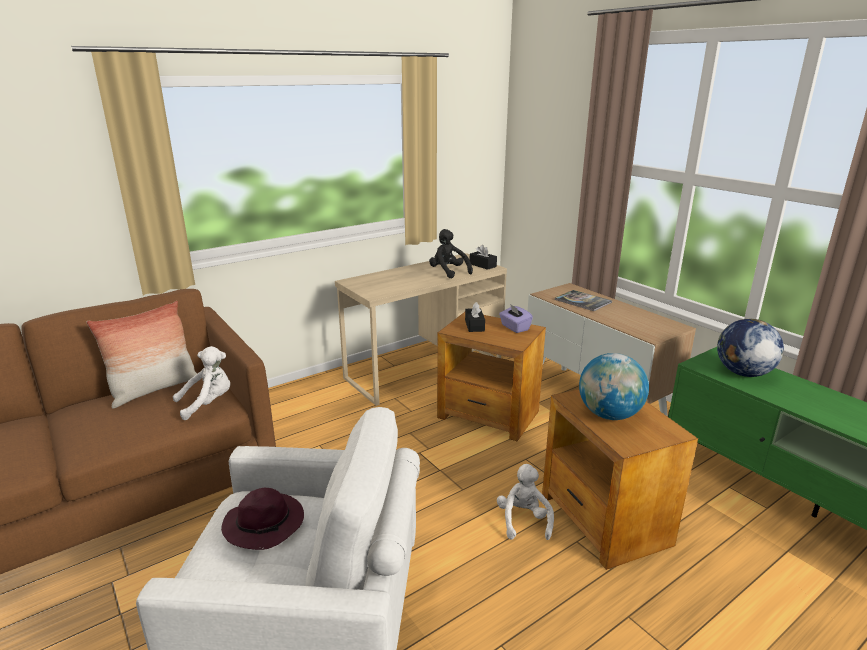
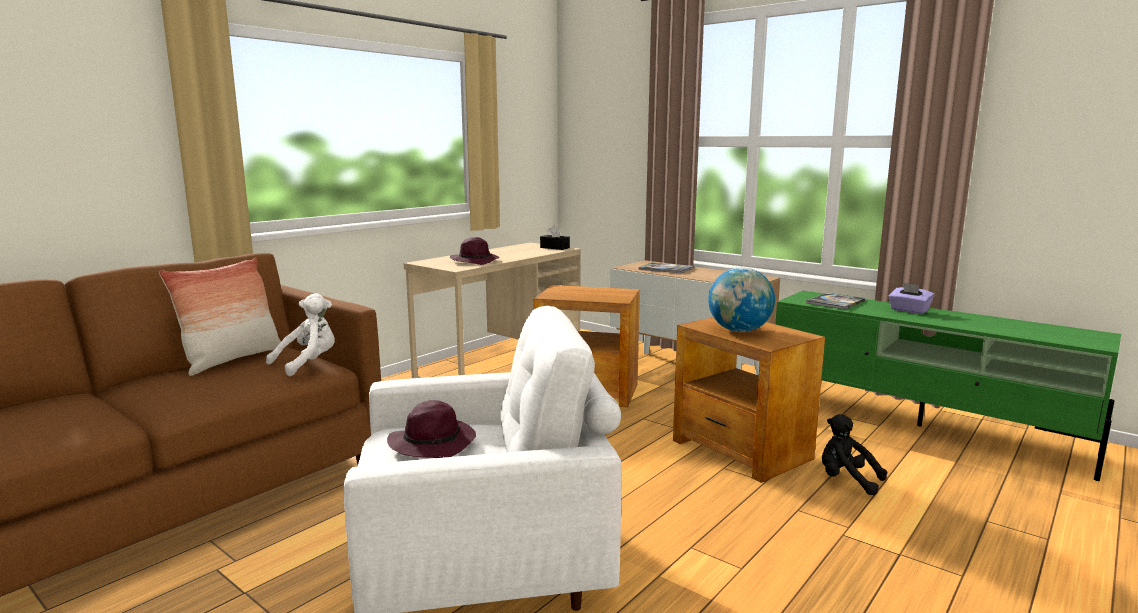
camera: 15 degrees left, 10 degrees down
(397, 283) = (475, 261): none -> purple hat
(448, 272) = (523, 253): black plush toy -> black plush toy (846, 480)
(474, 325) = (568, 292): black tissue box -> none
(514, 327) = (610, 291): purple tissue box -> purple tissue box (909, 310)
(523, 521) = (665, 460): white plush toy -> none
(742, 373) = (835, 302): globe -> book

